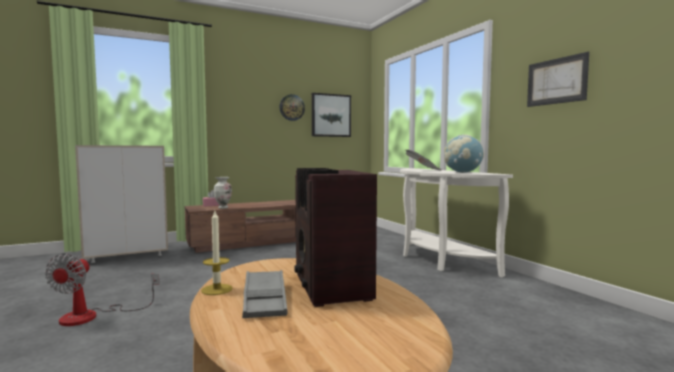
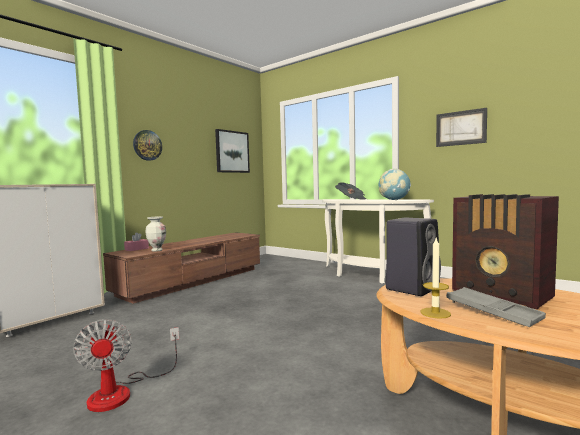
camera: 25 degrees left, 0 degrees up
(274, 266) = (413, 288): none -> black speaker
(292, 107) = (198, 143): wall clock -> wall clock (147, 145)

